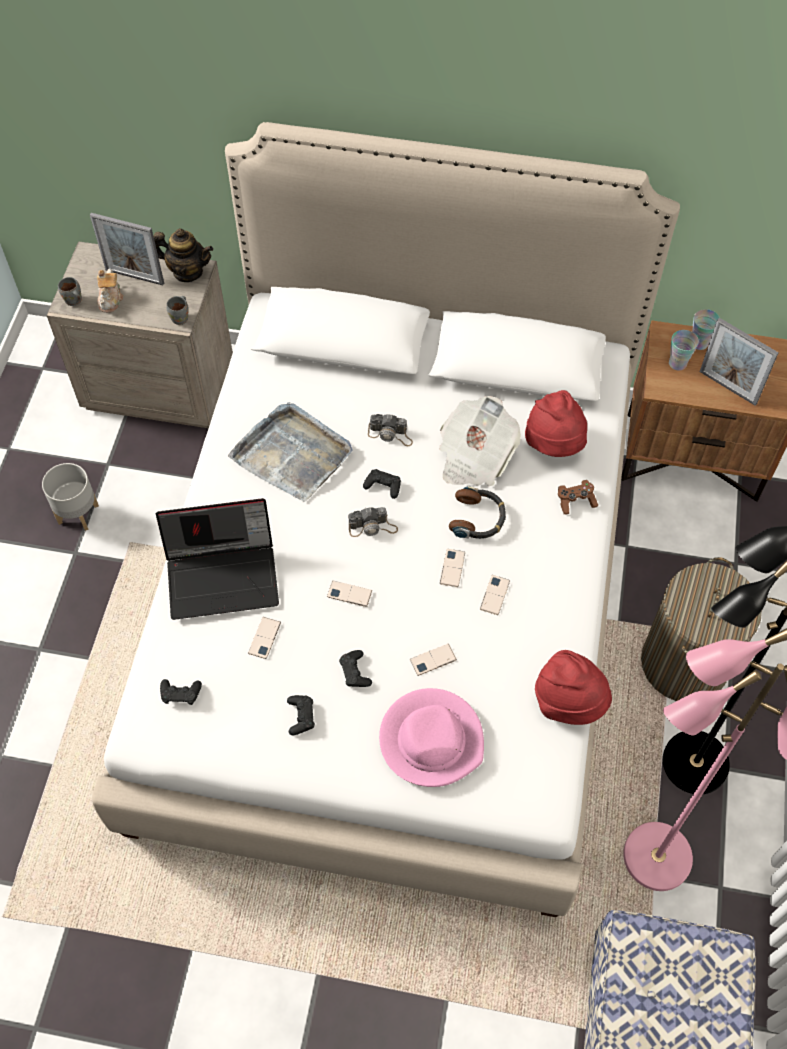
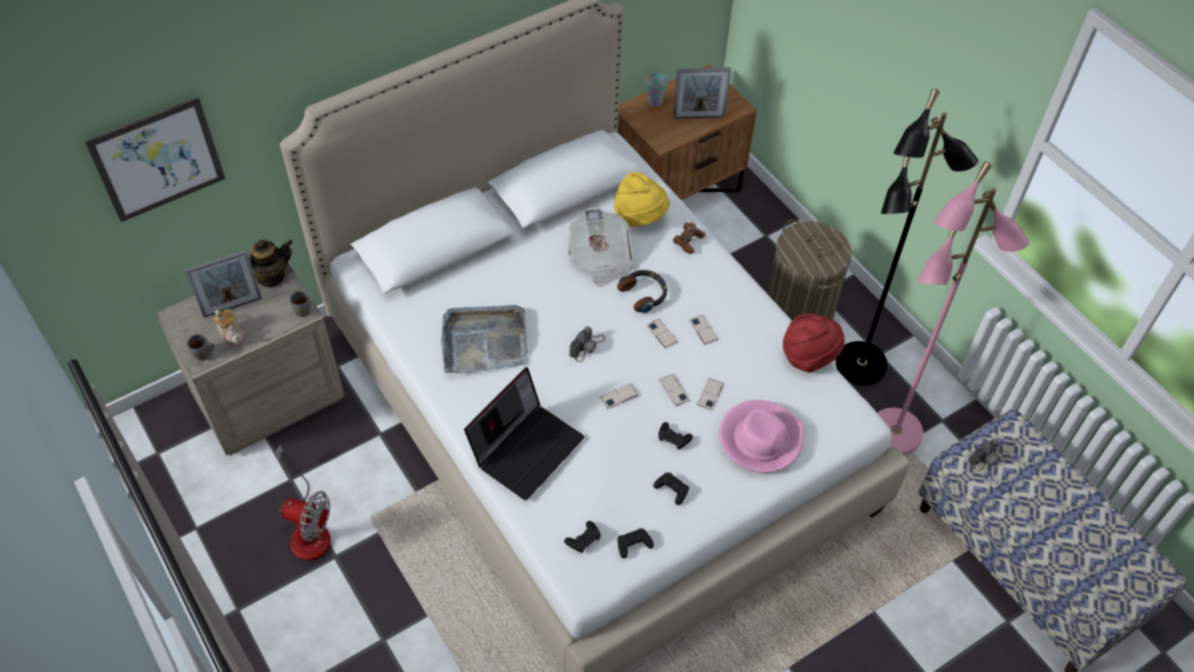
camera: 45 degrees left, 5 degrees down
(78, 513) = (307, 529): grey planter -> fan
(108, 94) = (158, 159): none -> picture
(264, 638) = (597, 463): phone -> phone (674, 390)
(383, 486) = (565, 317): black game controller -> black game controller (633, 544)
(390, 434) = (533, 283): camera -> camera (988, 458)
(555, 444) = (640, 217): red hat -> yellow hat
(677, 363) = (656, 122): cup -> none

